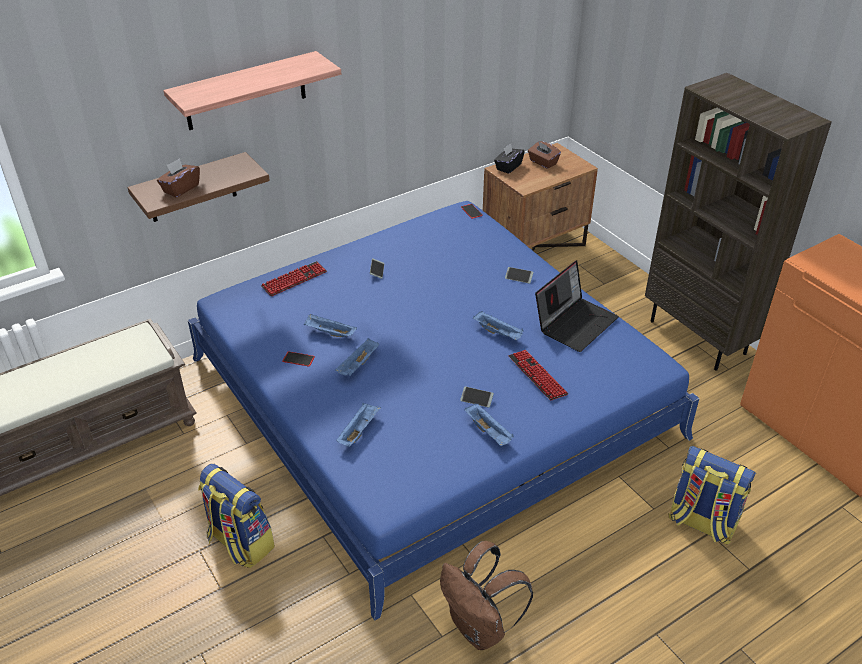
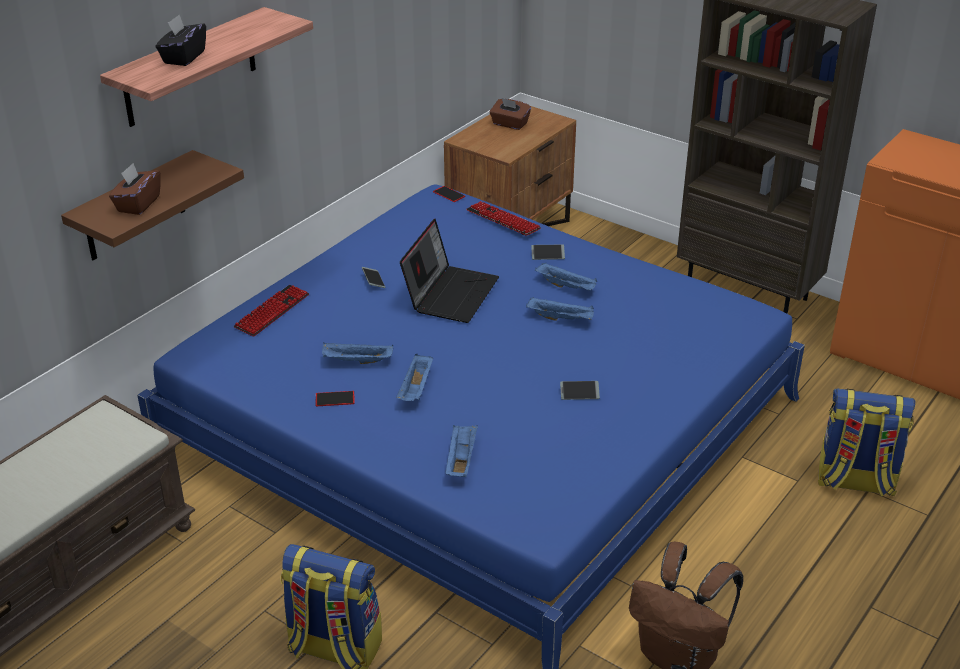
camera: 20 degrees left, 5 degrees down
(489, 432) = (614, 424): blue tray -> blue tray (566, 286)
(508, 167) = (472, 135): black tissue box -> black tissue box (183, 57)
(537, 376) = (633, 353): keyboard -> keyboard (503, 220)
(575, 322) = (641, 289): laptop -> laptop (450, 293)

